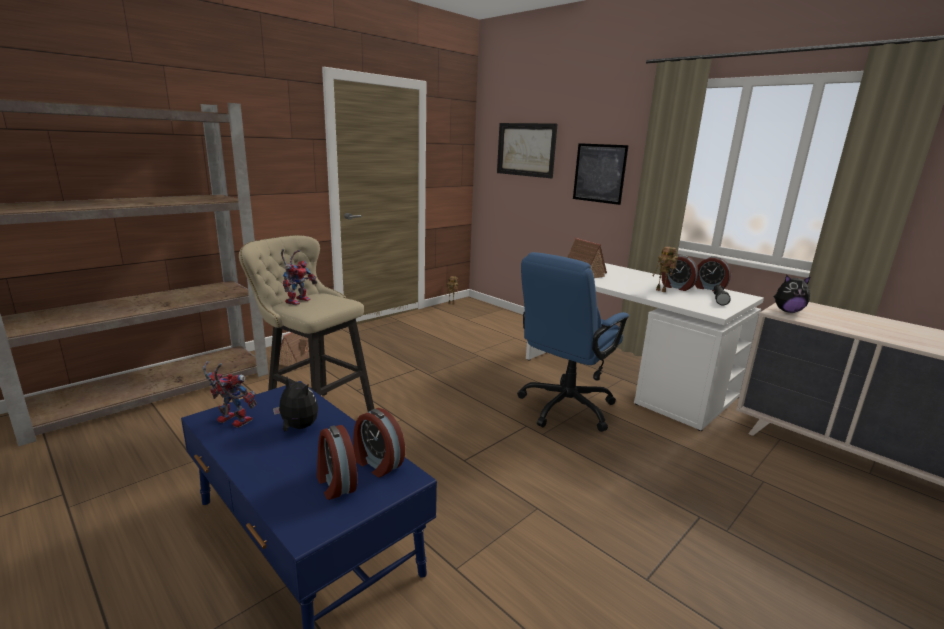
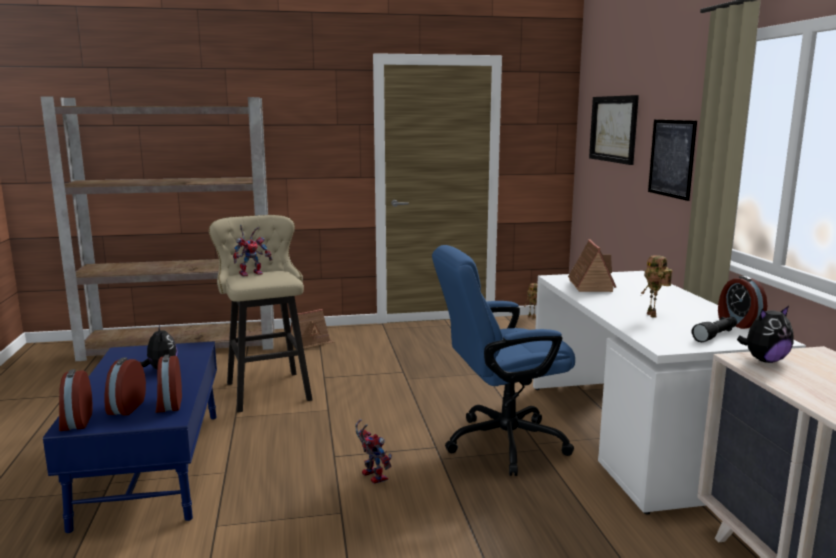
camera: 35 degrees right, 5 degrees down
(230, 421) = (131, 356): toy robot -> toy robot (371, 476)
(677, 287) = (688, 315): alarm clock -> alarm clock (76, 422)
(787, 311) = (764, 360): plush toy -> plush toy turned 60 degrees counterclockwise

